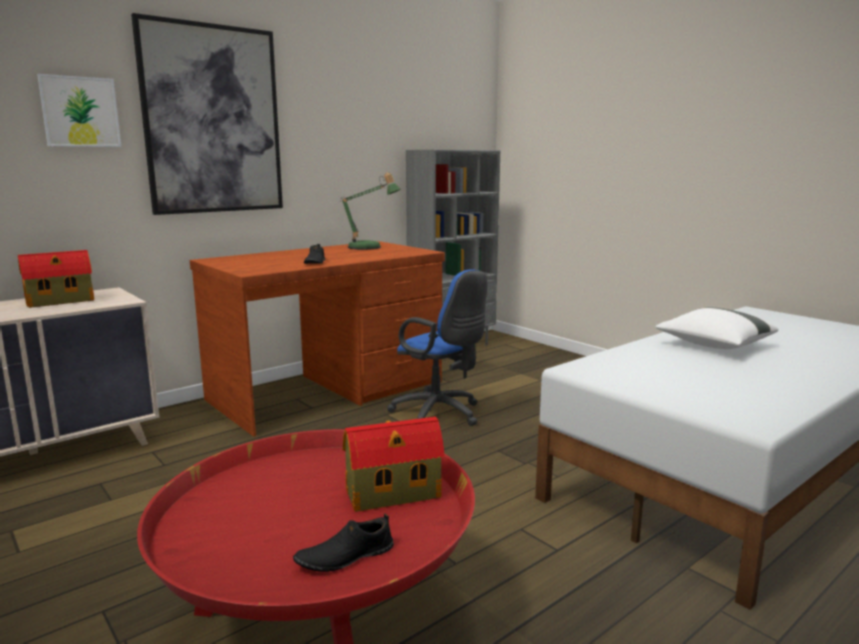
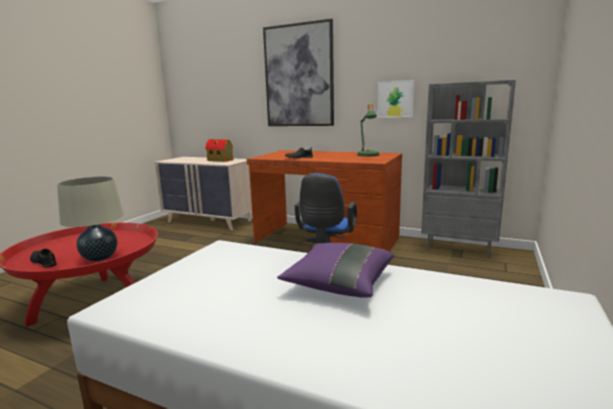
camera: 65 degrees right, 0 degrees up
(80, 112) = (244, 78): picture -> picture (395, 99)
(391, 494) = (99, 257): toy house -> beige table lamp
(713, 345) = (339, 284): white pillow -> purple pillow

